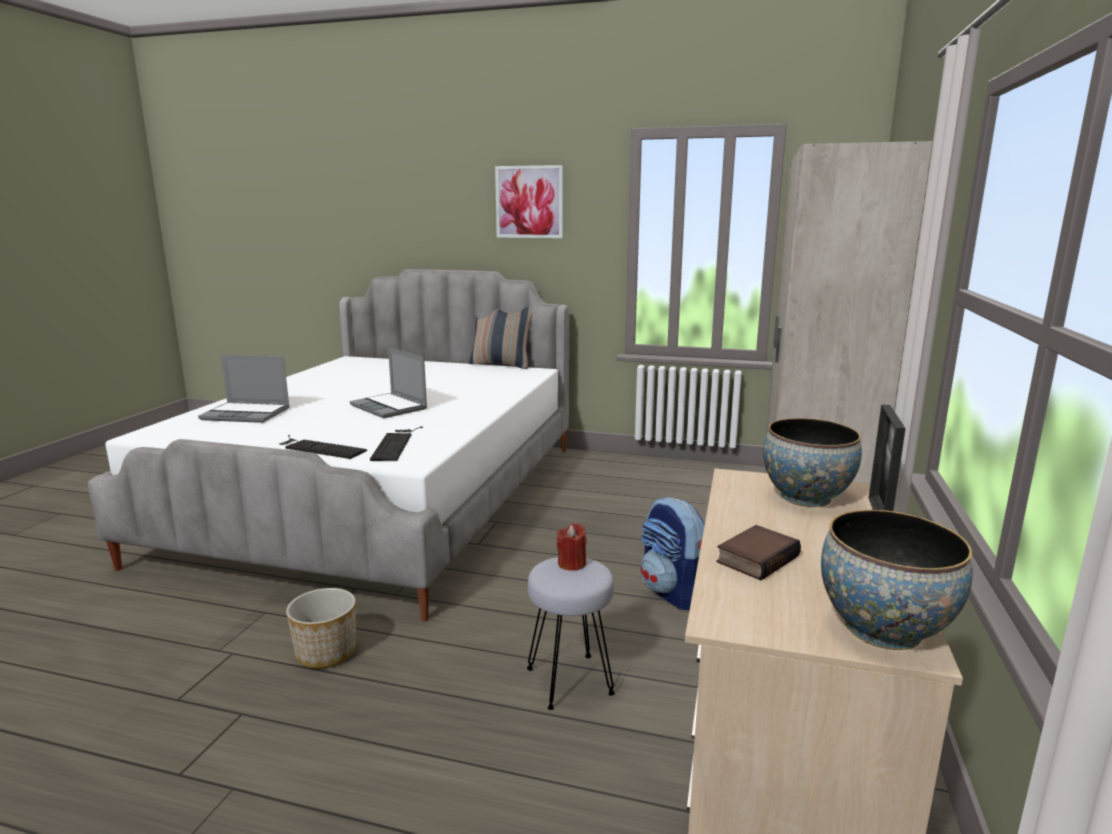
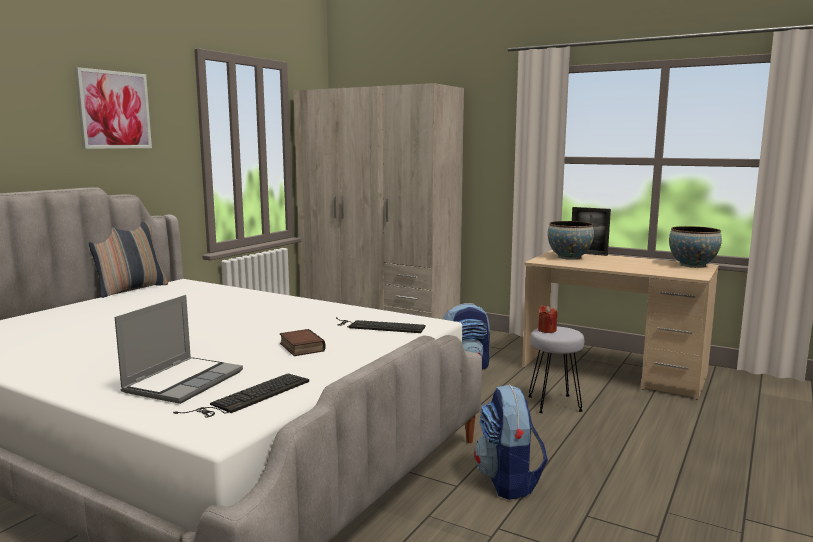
camera: 75 degrees left, 5 degrees down
(318, 448) = (367, 348): keyboard -> keyboard (250, 396)
(326, 653) = (508, 482): planter -> backpack
(390, 407) = (247, 326): laptop -> none
(756, 558) = (638, 268): book -> book (300, 347)

